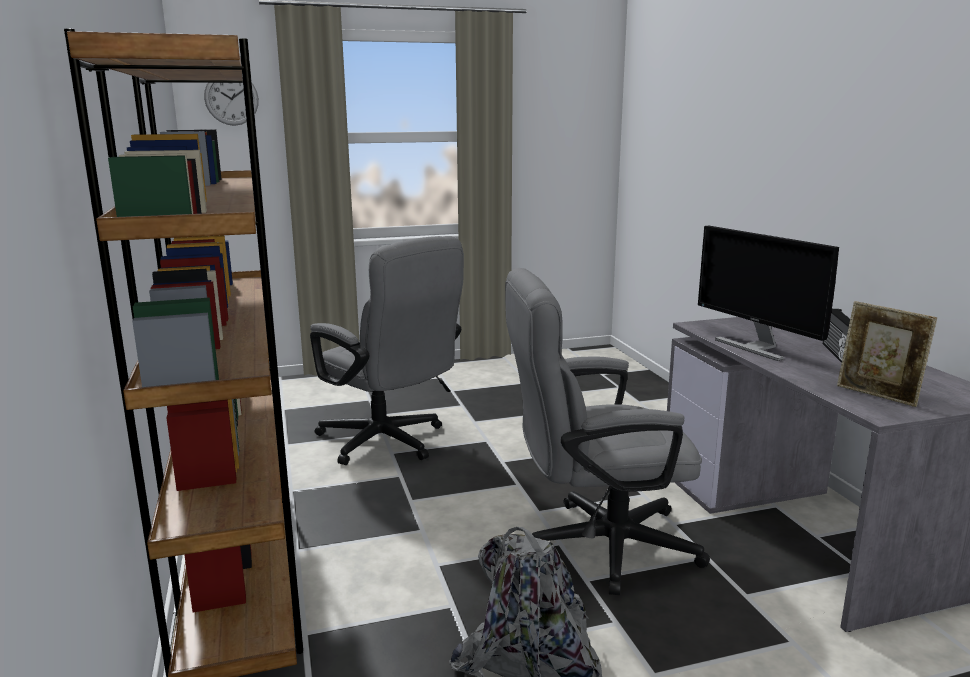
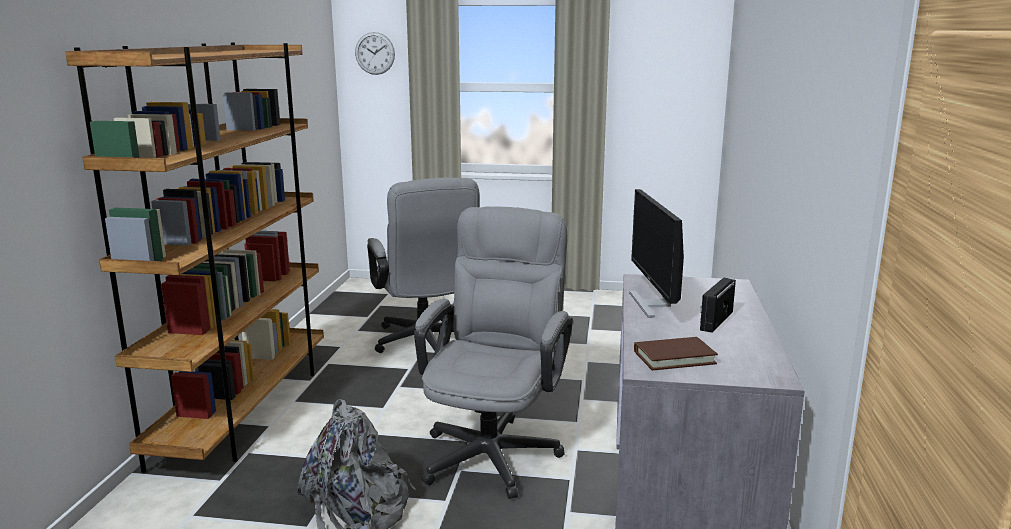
camera: 25 degrees right, 0 degrees up
(596, 545) = (495, 448): grey office chair -> grey office chair turned 90 degrees clockwise
(877, 395) = (674, 357): picture frame -> brown book

